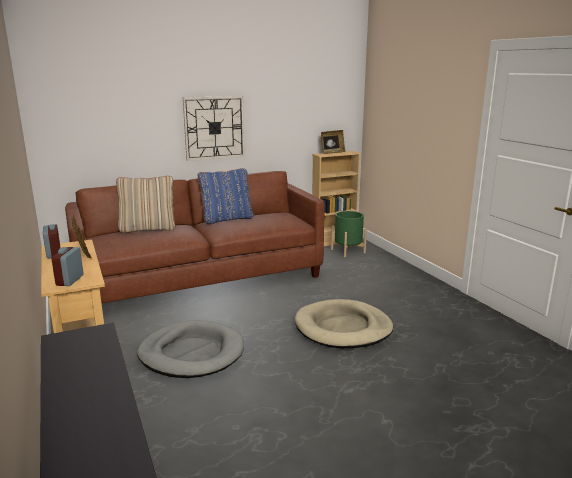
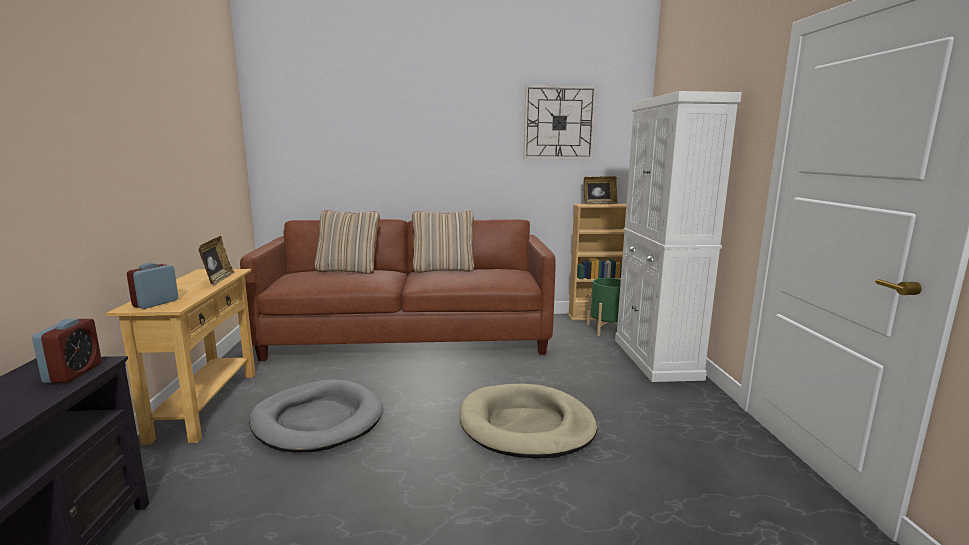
camera: 20 degrees right, 5 degrees down
(53, 254) = (192, 277): alarm clock -> alarm clock (73, 373)
(214, 128) = (450, 165): wall clock -> wall clock (559, 123)
(227, 219) = (443, 269): blue pillow -> beige pillow
(394, 268) = (656, 358): none -> white cabinet

